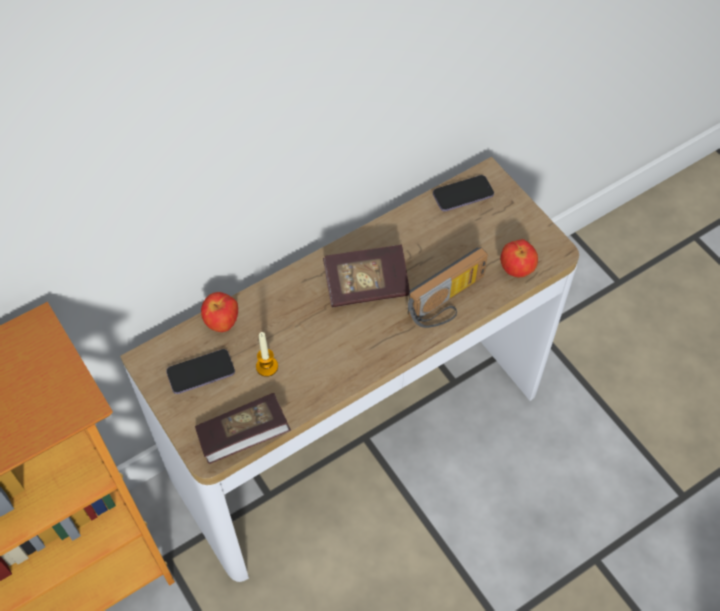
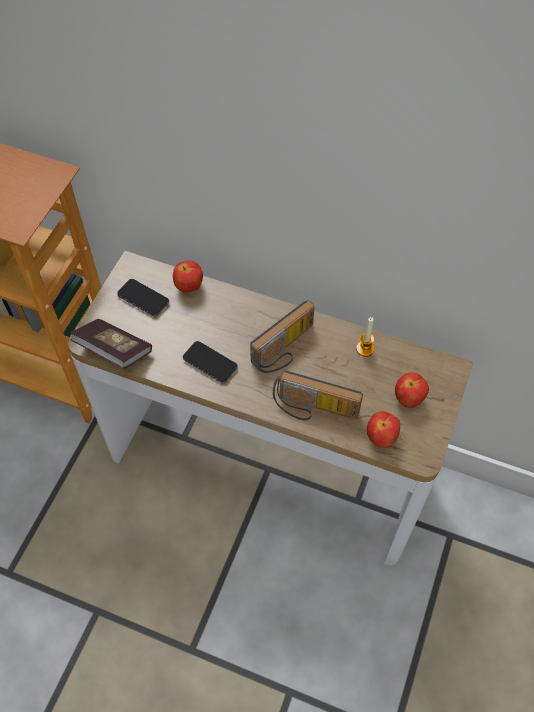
camera: 55 degrees right, 0 degrees up
(267, 366) = (175, 331): candle -> candle (365, 348)
(366, 286) = (285, 350): book -> radio
(463, 195) = (418, 363): phone -> phone (210, 363)
(493, 225) = (408, 399): none -> apple

